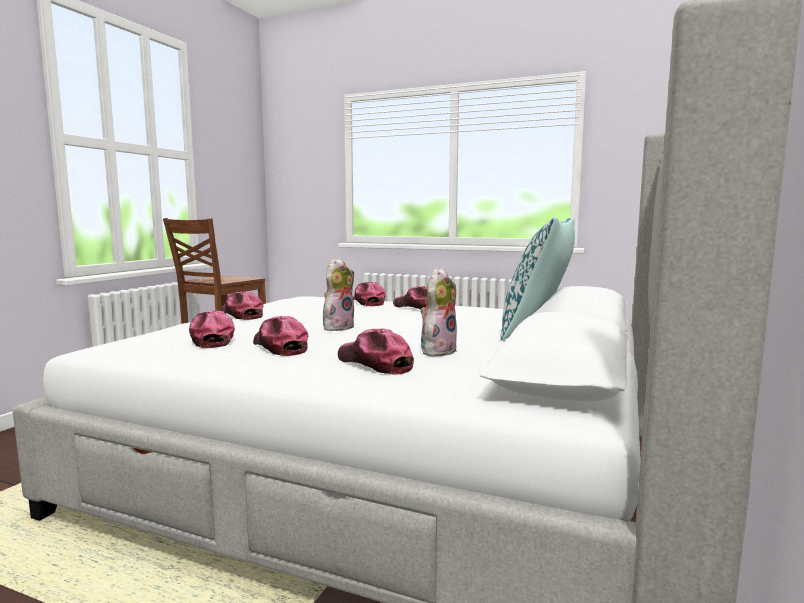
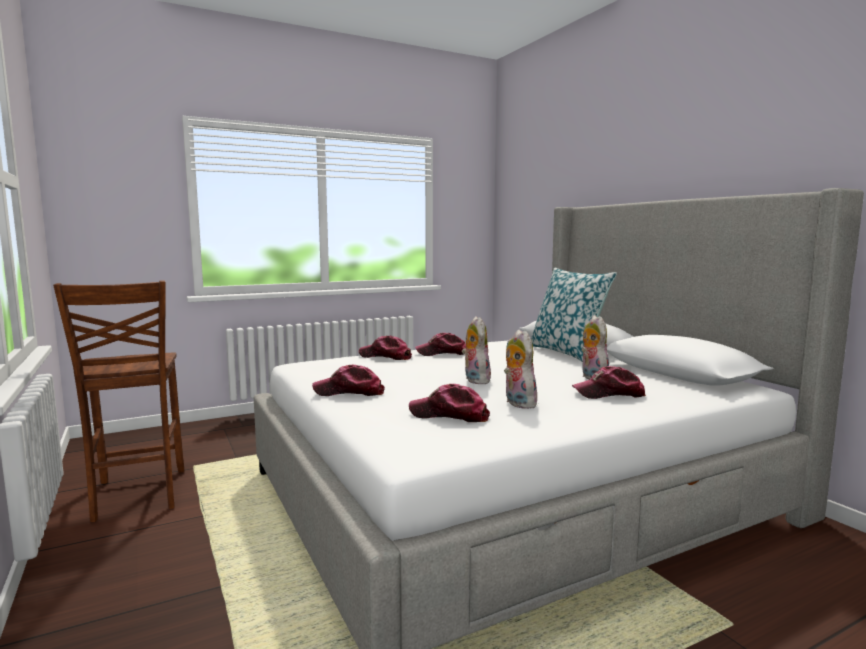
camera: 50 degrees left, 0 degrees up
(279, 346) = (517, 403): cap -> plush toy

